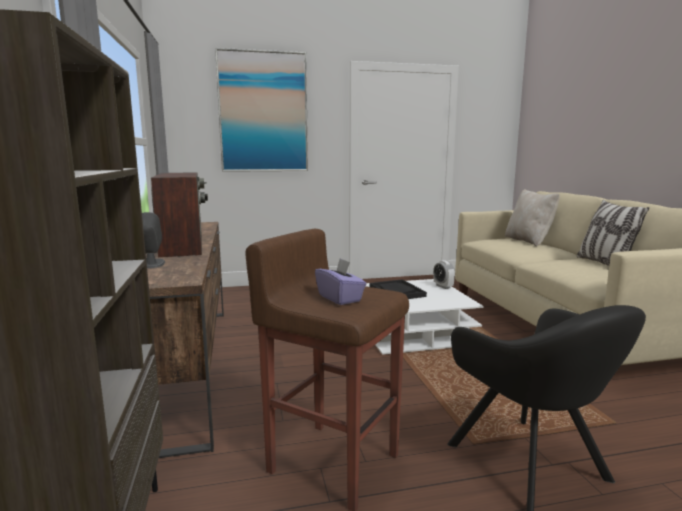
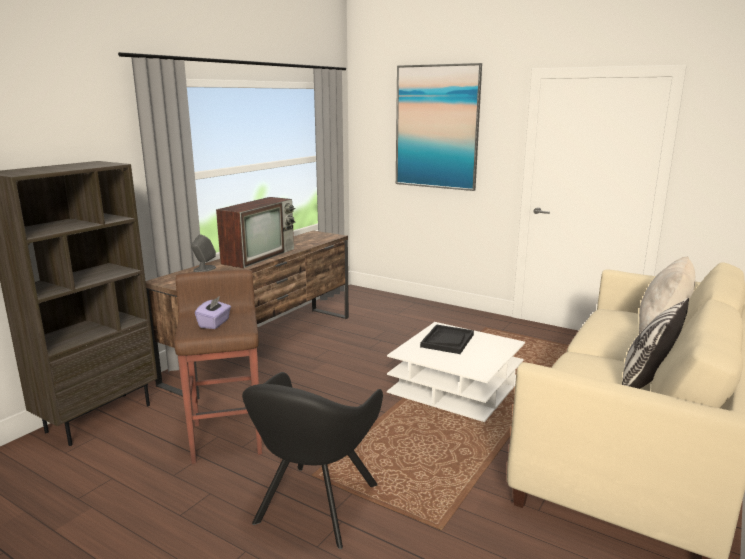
camera: 45 degrees right, 5 degrees up
(443, 286) = (503, 350): alarm clock -> none

